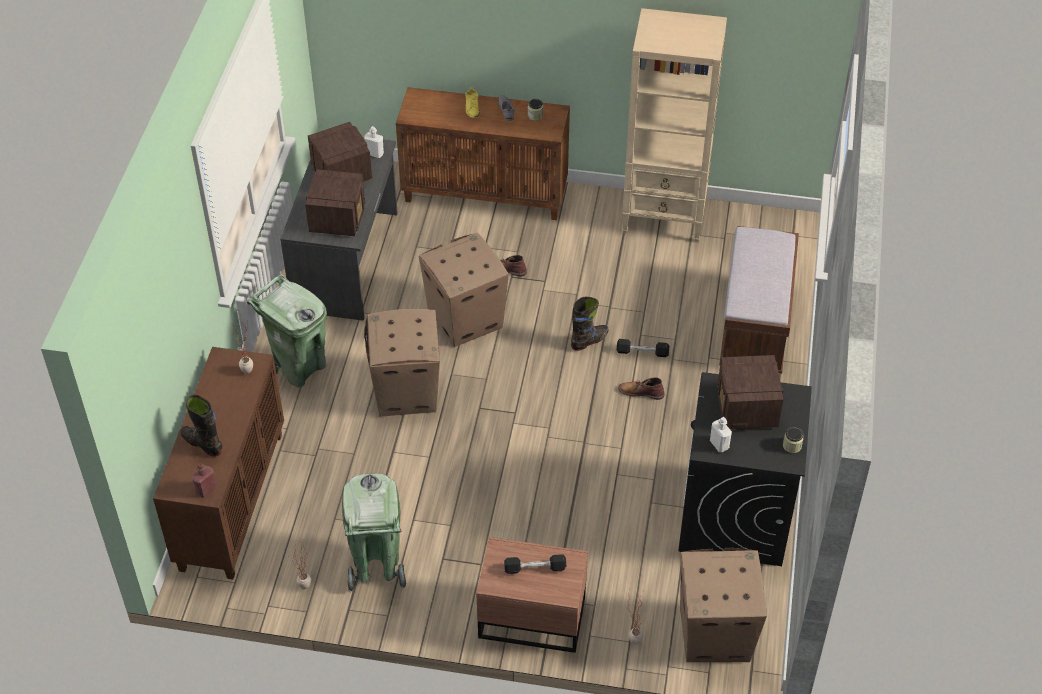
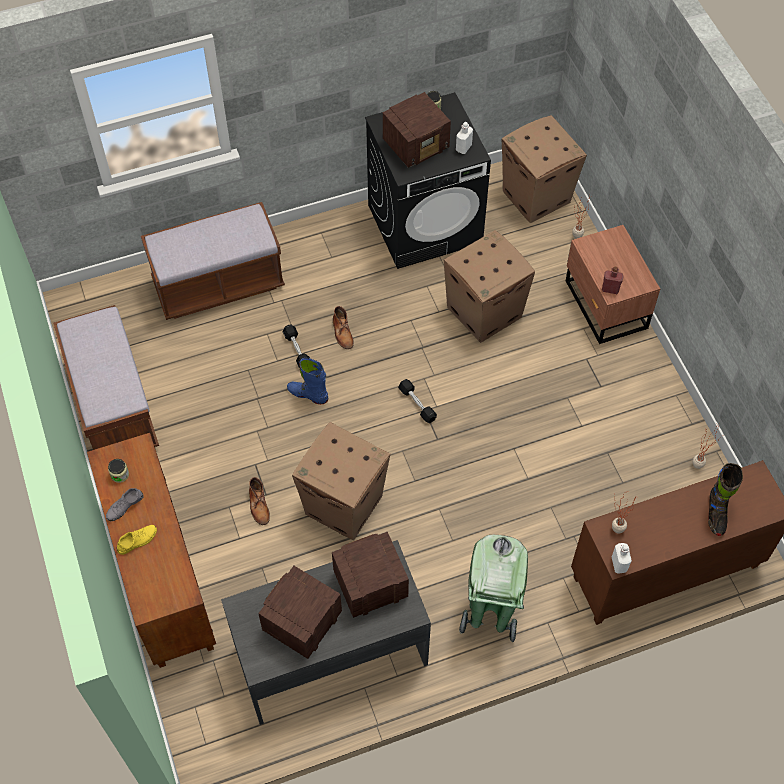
camera: 120 degrees left, 10 degrees up
(206, 490) = (755, 480): red bottle -> red bottle (610, 289)
(375, 154) = (253, 607): white bottle -> white bottle (619, 564)
(376, 567) = (642, 426): green trash can -> none
(406, 393) = (459, 503): cardboard box -> cardboard box (485, 312)
(535, 568) = (611, 263): black dumbbell -> black dumbbell (417, 404)
(589, 341) = (308, 394): black boot -> blue boot
(664, 218) = (113, 406): beige bookcase -> brown bench

